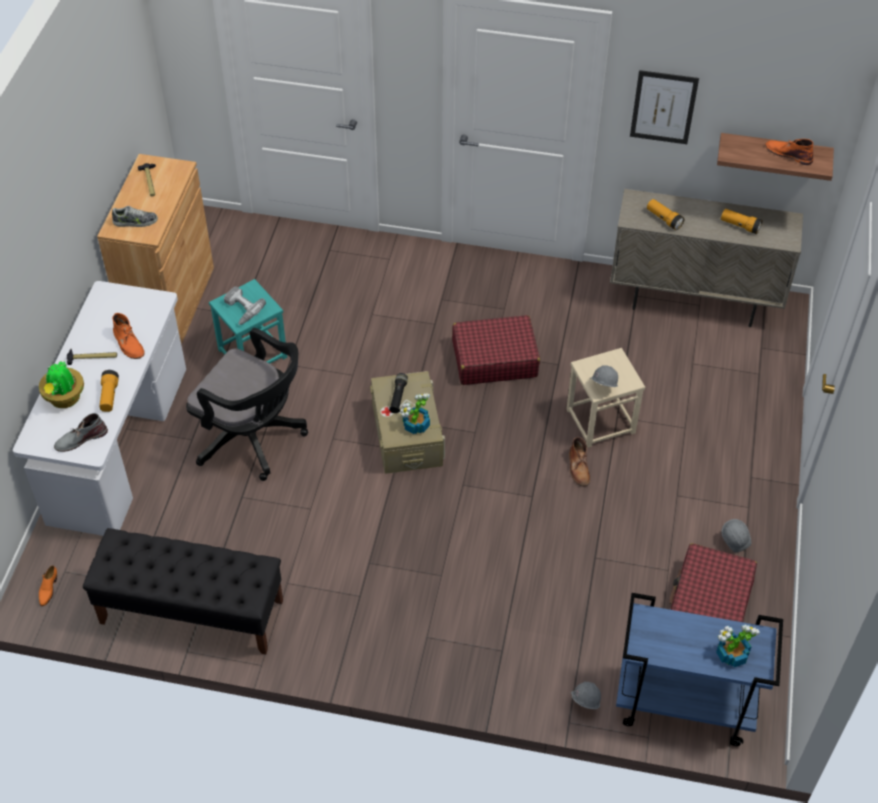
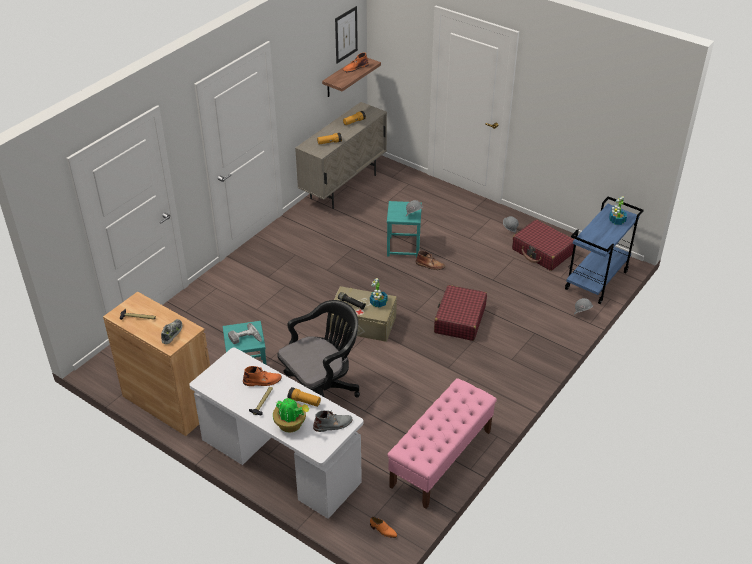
camera: 65 degrees left, 10 degrees down
(80, 439) = (333, 424): grey boot -> grey boot turned 105 degrees counterclockwise
(191, 612) = (441, 459): black bench -> pink bench
(494, 359) = (331, 271): red suitcase -> red suitcase (459, 320)
(600, 420) = (403, 247): beige stool -> turquoise stool
(663, 107) = (298, 84): picture -> picture (346, 34)

